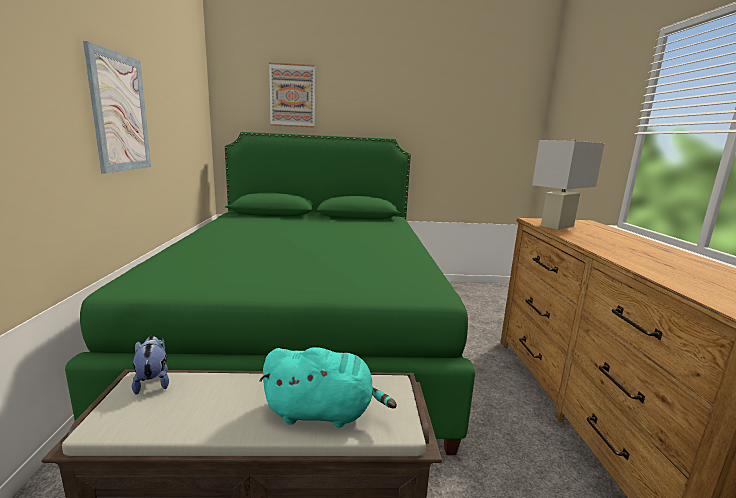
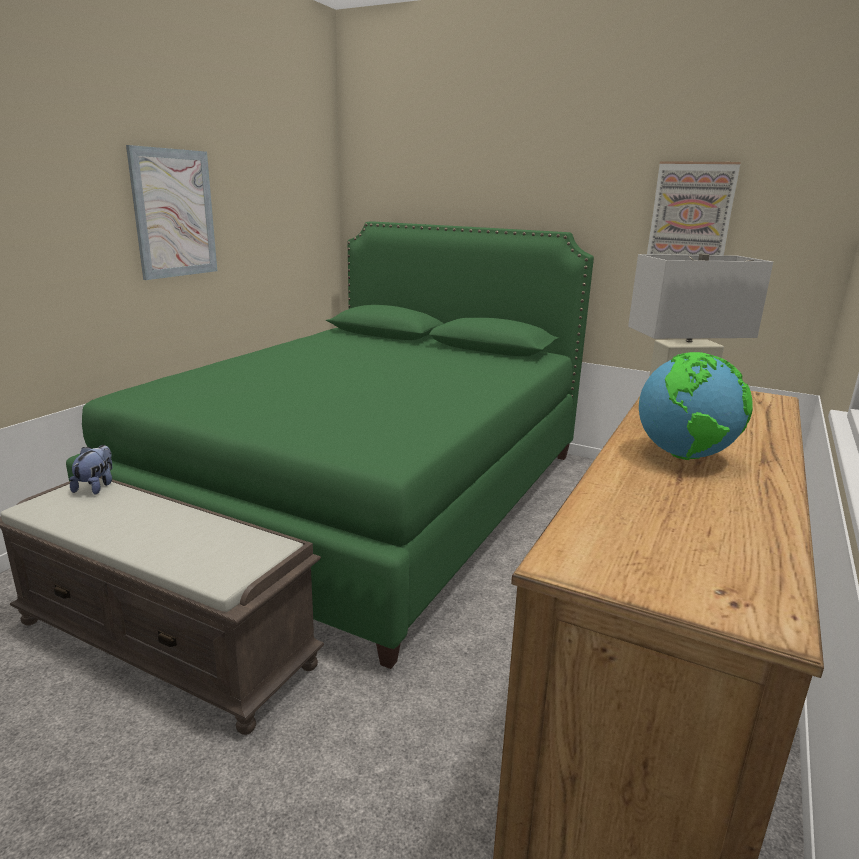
camera: 30 degrees right, 5 degrees up
(292, 96) = (434, 169): picture -> picture (691, 214)
(324, 412) = (181, 548): turquoise plush toy -> none
(638, 253) = (684, 456): none -> globe

